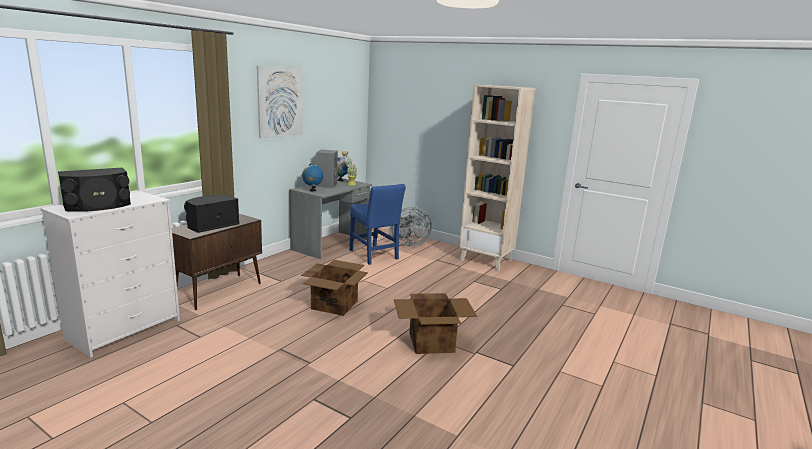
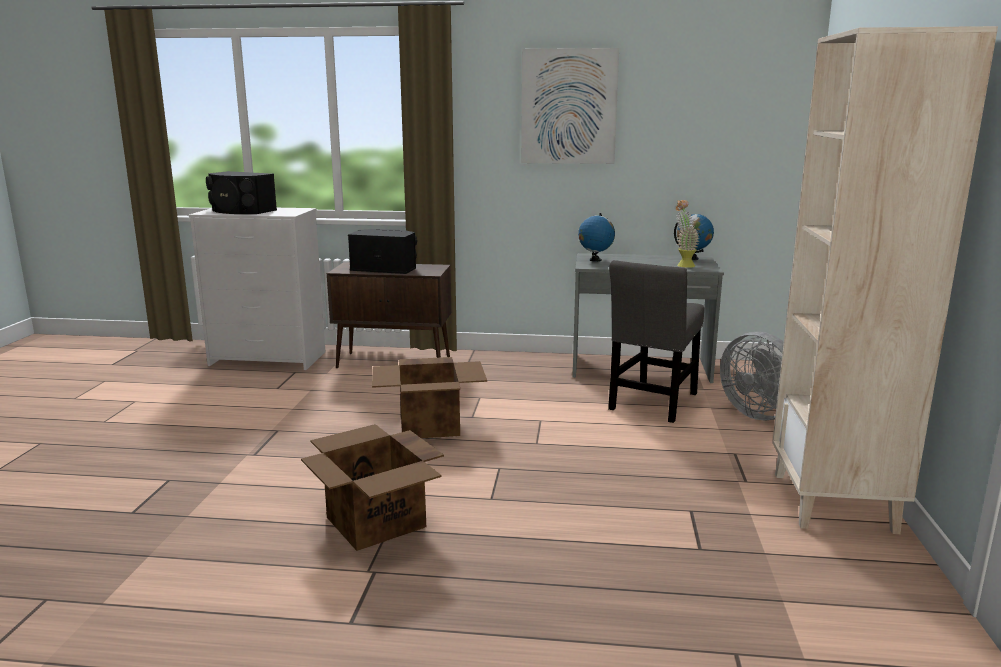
camera: 65 degrees right, 0 degrees up
(326, 185) = (645, 259): grey speaker -> none
(374, 255) = (652, 403): blue chair -> grey chair

